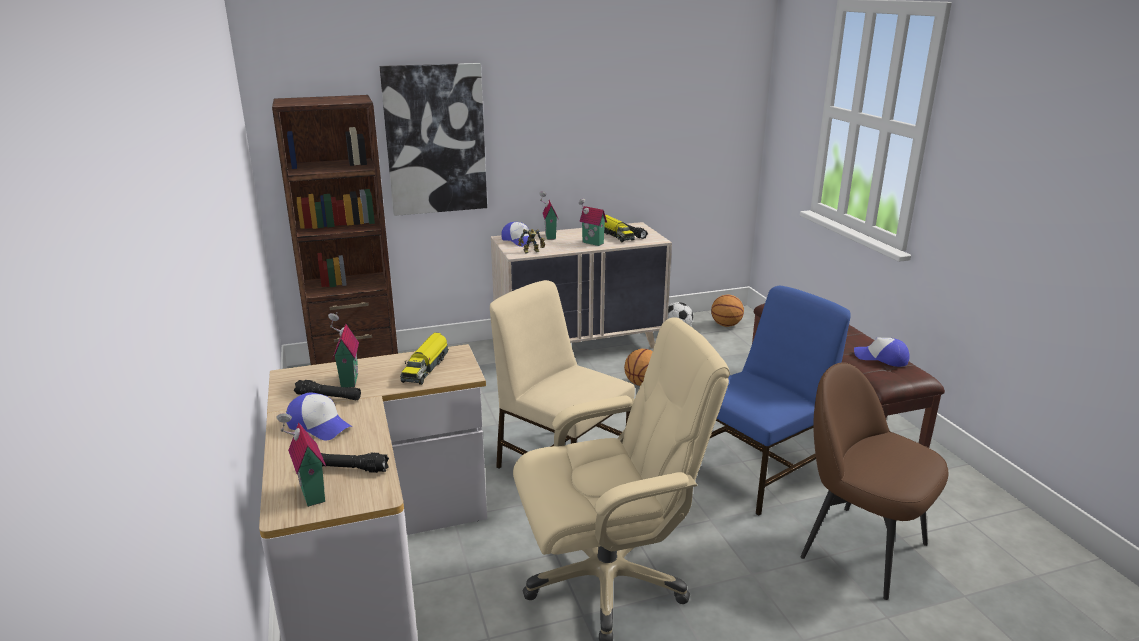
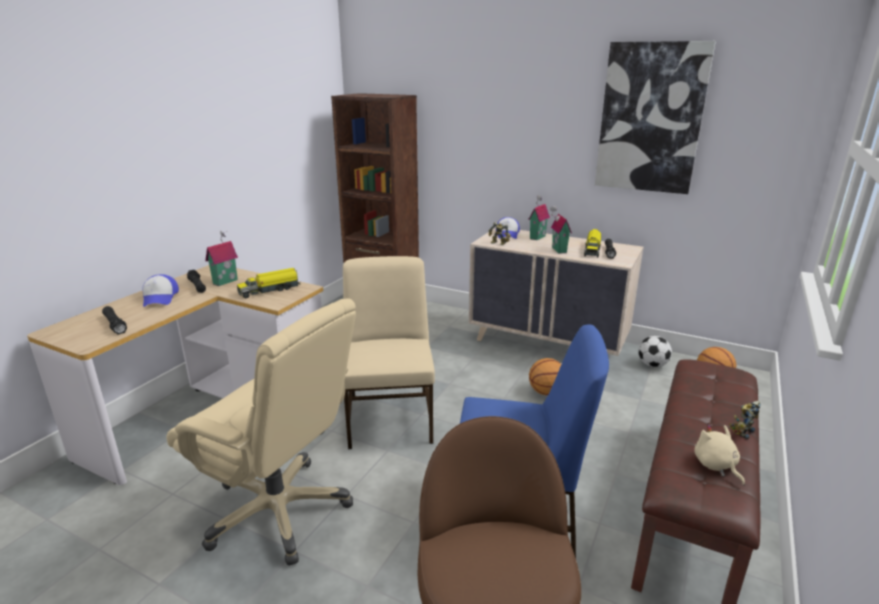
camera: 45 degrees right, 0 degrees up
(309, 494) = (76, 328): toy house -> none
(435, 140) = (462, 137): picture -> picture (650, 118)
(860, 334) = (742, 431): none -> toy robot
(881, 358) = (716, 465): cap -> beige plush toy

